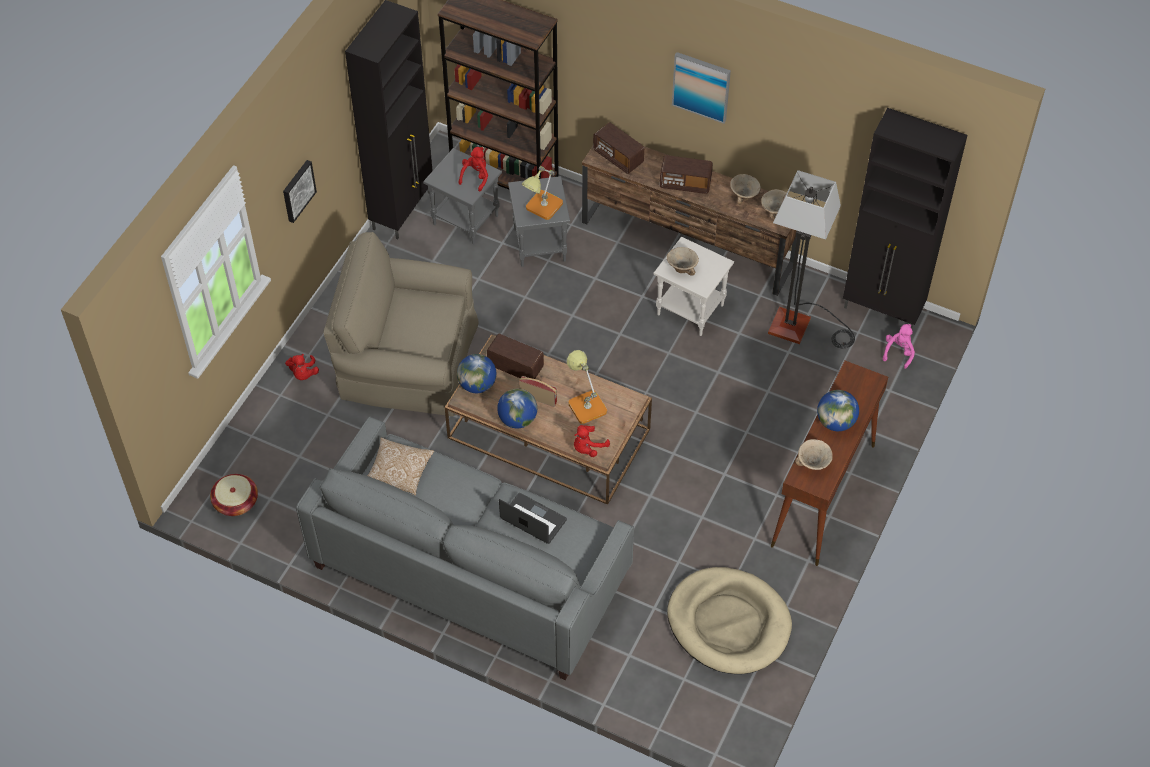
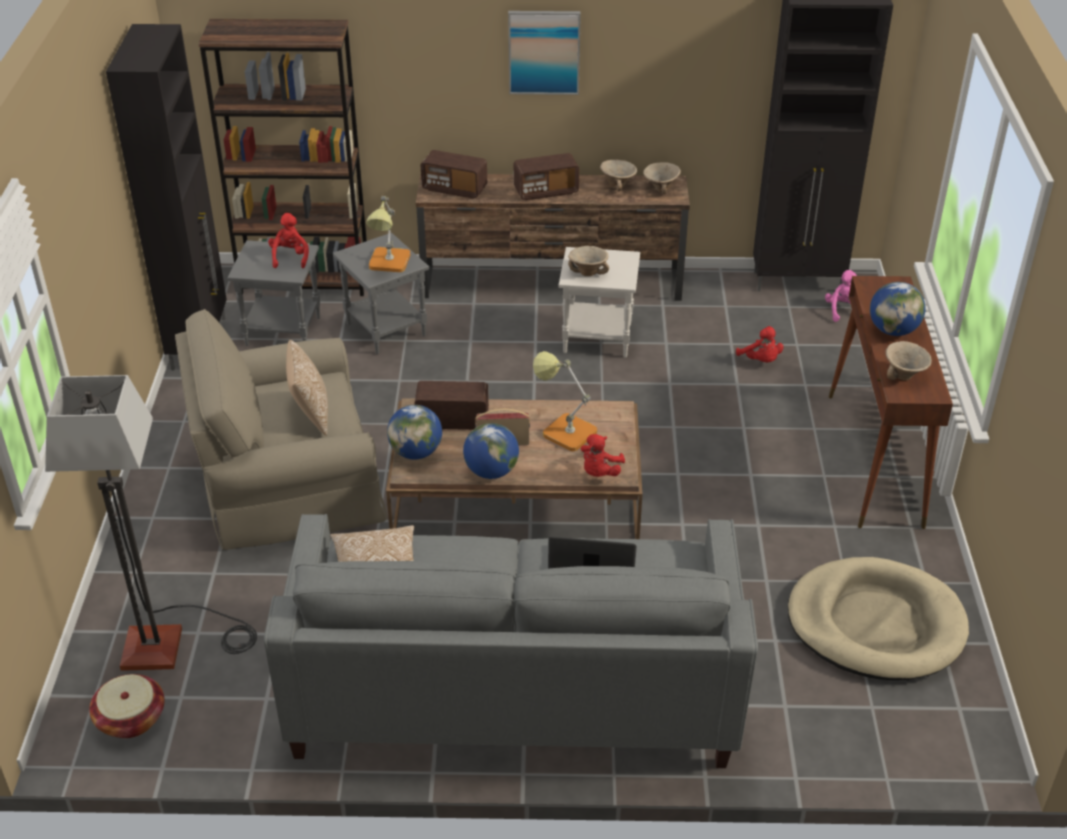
camera: 25 degrees left, 15 degrees down
(297, 190) = (90, 267): picture -> none
(303, 374) = (155, 539): red plush toy -> red plush toy (760, 360)
(421, 329) = (310, 414): none -> pillow
(802, 327) = (728, 319): floor lamp -> floor lamp (172, 644)

